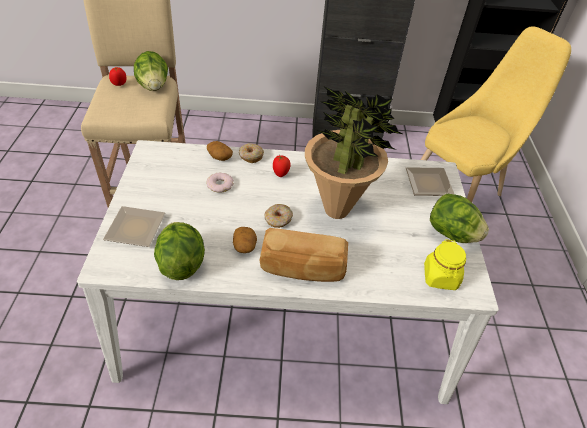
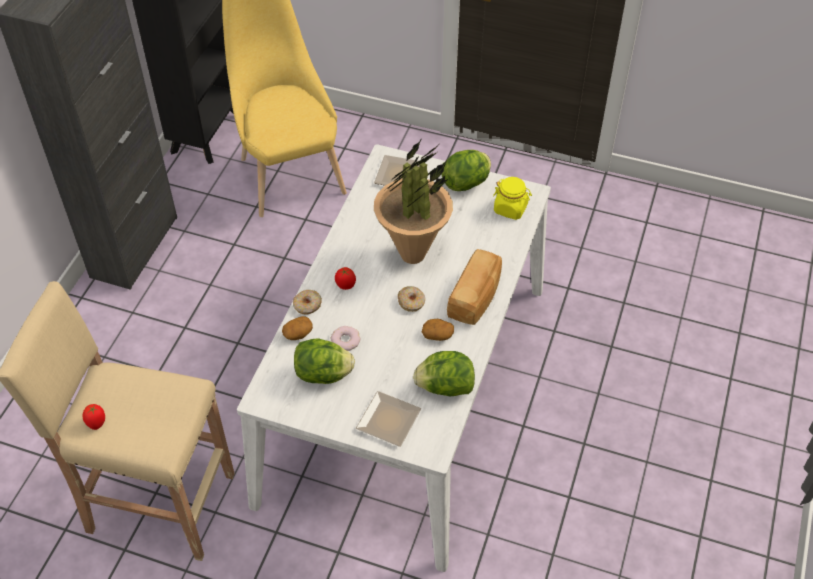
camera: 70 degrees left, 5 degrees up
(154, 86) = (121, 383): lettuce -> lettuce (323, 374)

